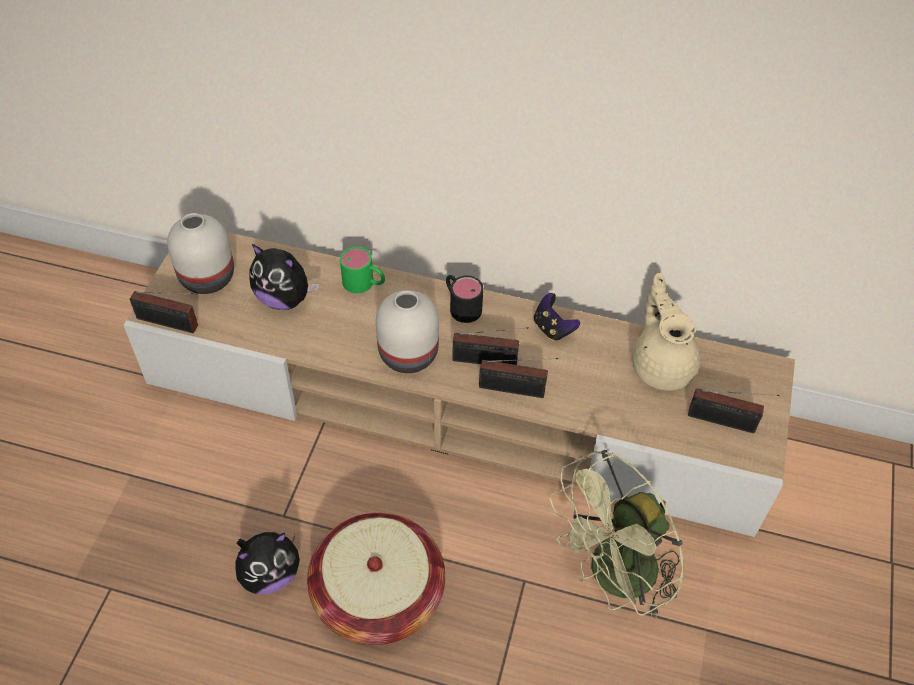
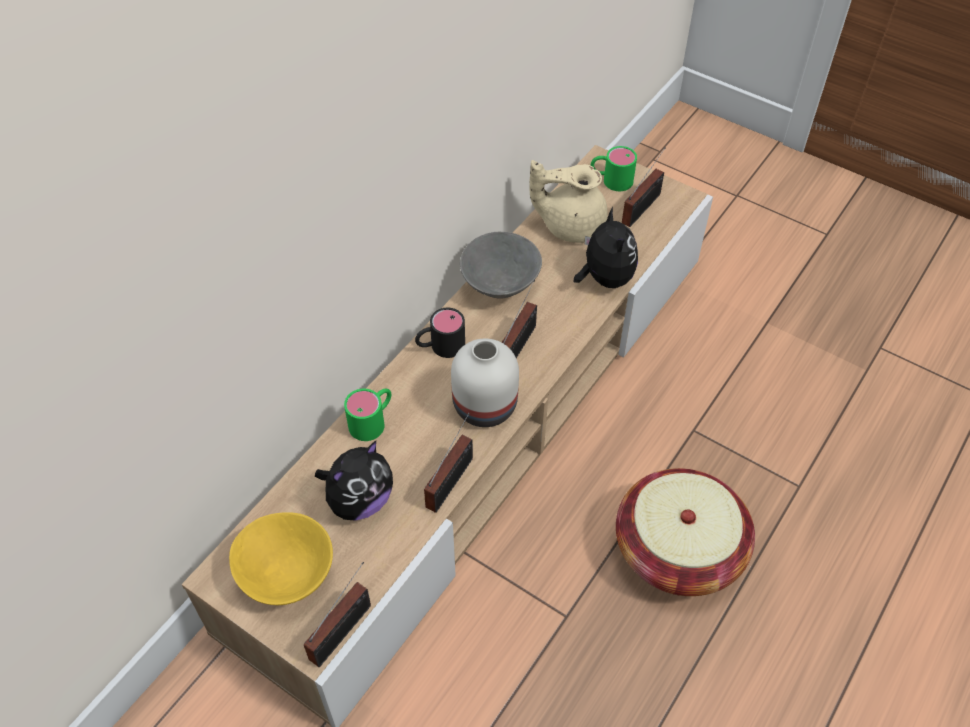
camera: 70 degrees left, 0 degrees up
(208, 276) = (286, 574): white vase -> yellow bowl
(270, 574) = (632, 644): plush toy -> plush toy (604, 278)
(515, 390) = (560, 334): radio -> radio (452, 480)
(552, 328) = (499, 285): game controller -> grey bowl
(613, 578) = (707, 366): green fan -> none
(748, 384) = (611, 180): none -> green mug

